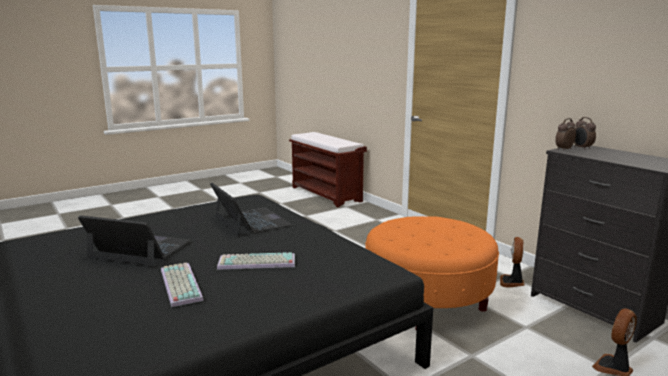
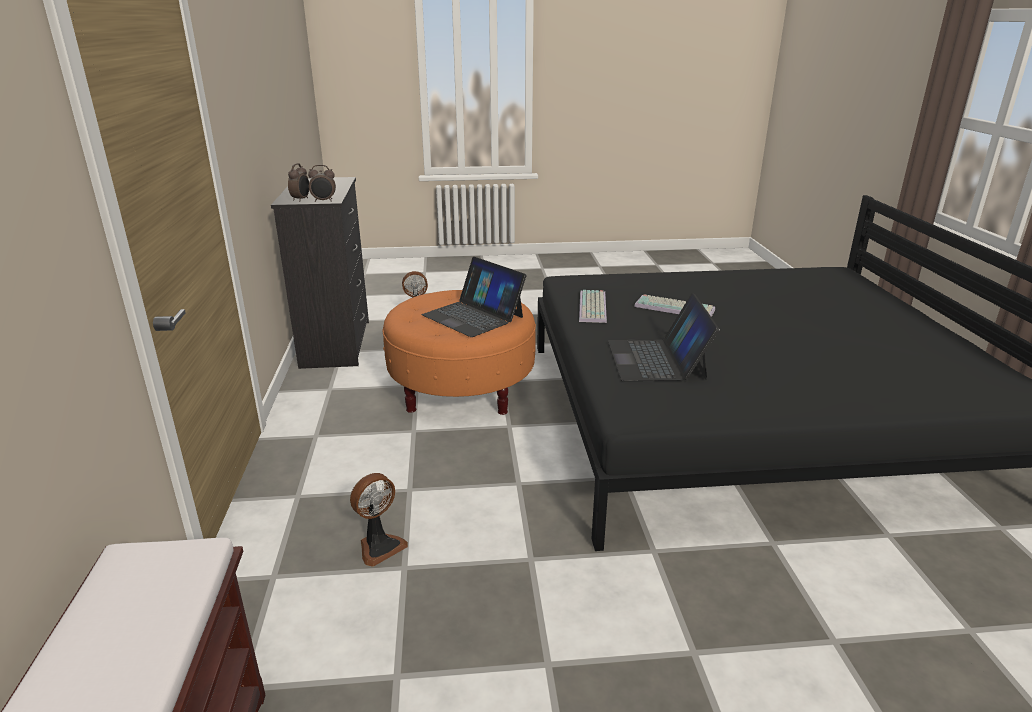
camera: 150 degrees left, 10 degrees up
(139, 249) = (803, 343): laptop -> laptop (473, 316)
(179, 284) = (750, 303): keyboard -> keyboard (594, 307)
(512, 282) = (343, 381): fan -> fan (379, 546)

